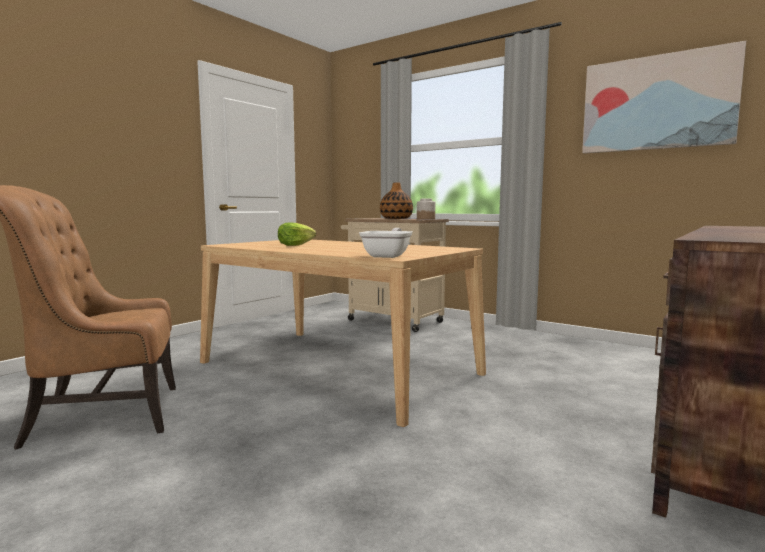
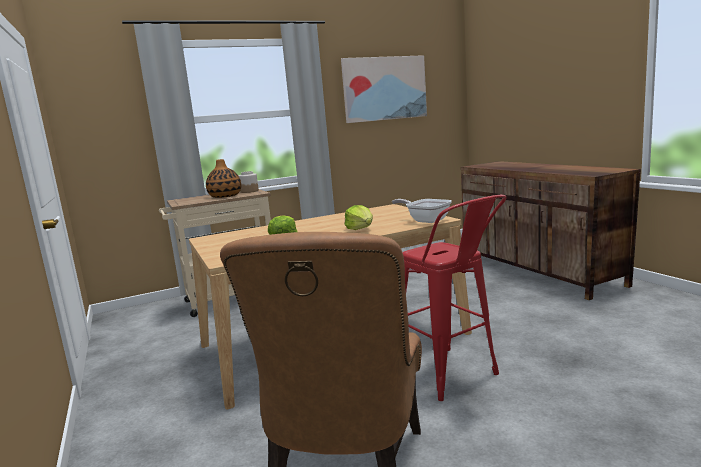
camera: 60 degrees left, 5 degrees up
(276, 432) = (452, 377): none -> red stool
(337, 250) = (361, 229): none -> lettuce

